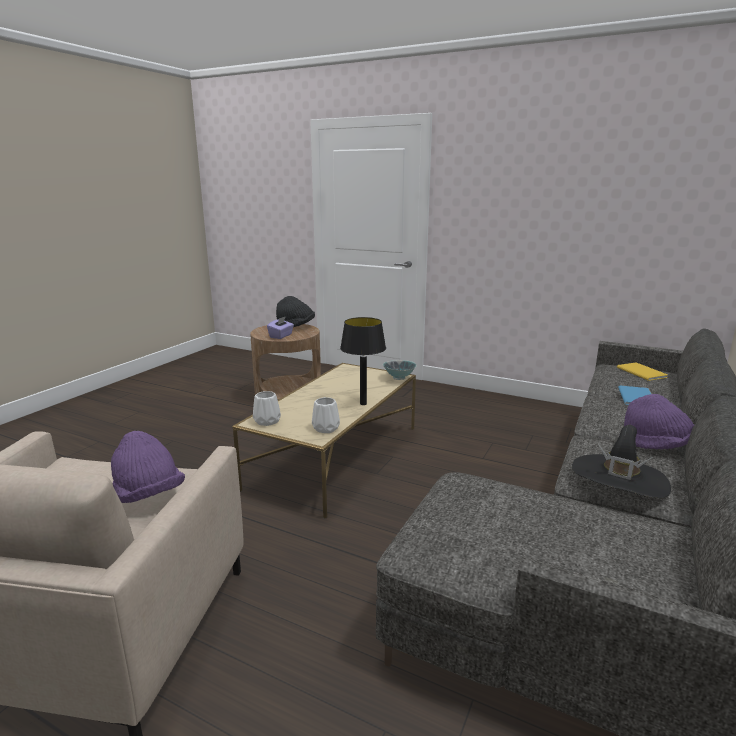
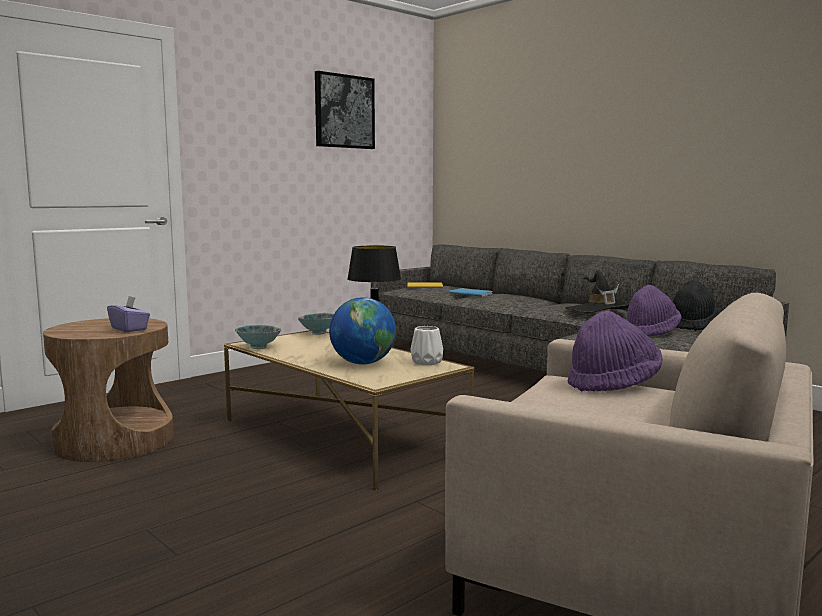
camera: 70 degrees left, 10 degrees down
(268, 421) = (380, 378): white vase -> none
(296, 327) = (97, 322): black hat -> black hat (692, 326)
(309, 409) = (363, 363): none -> globe
(336, 372) = (258, 347): none -> bowl
(607, 166) = (344, 111): none -> picture
(655, 445) = (551, 302): purple hat -> purple hat (651, 332)

